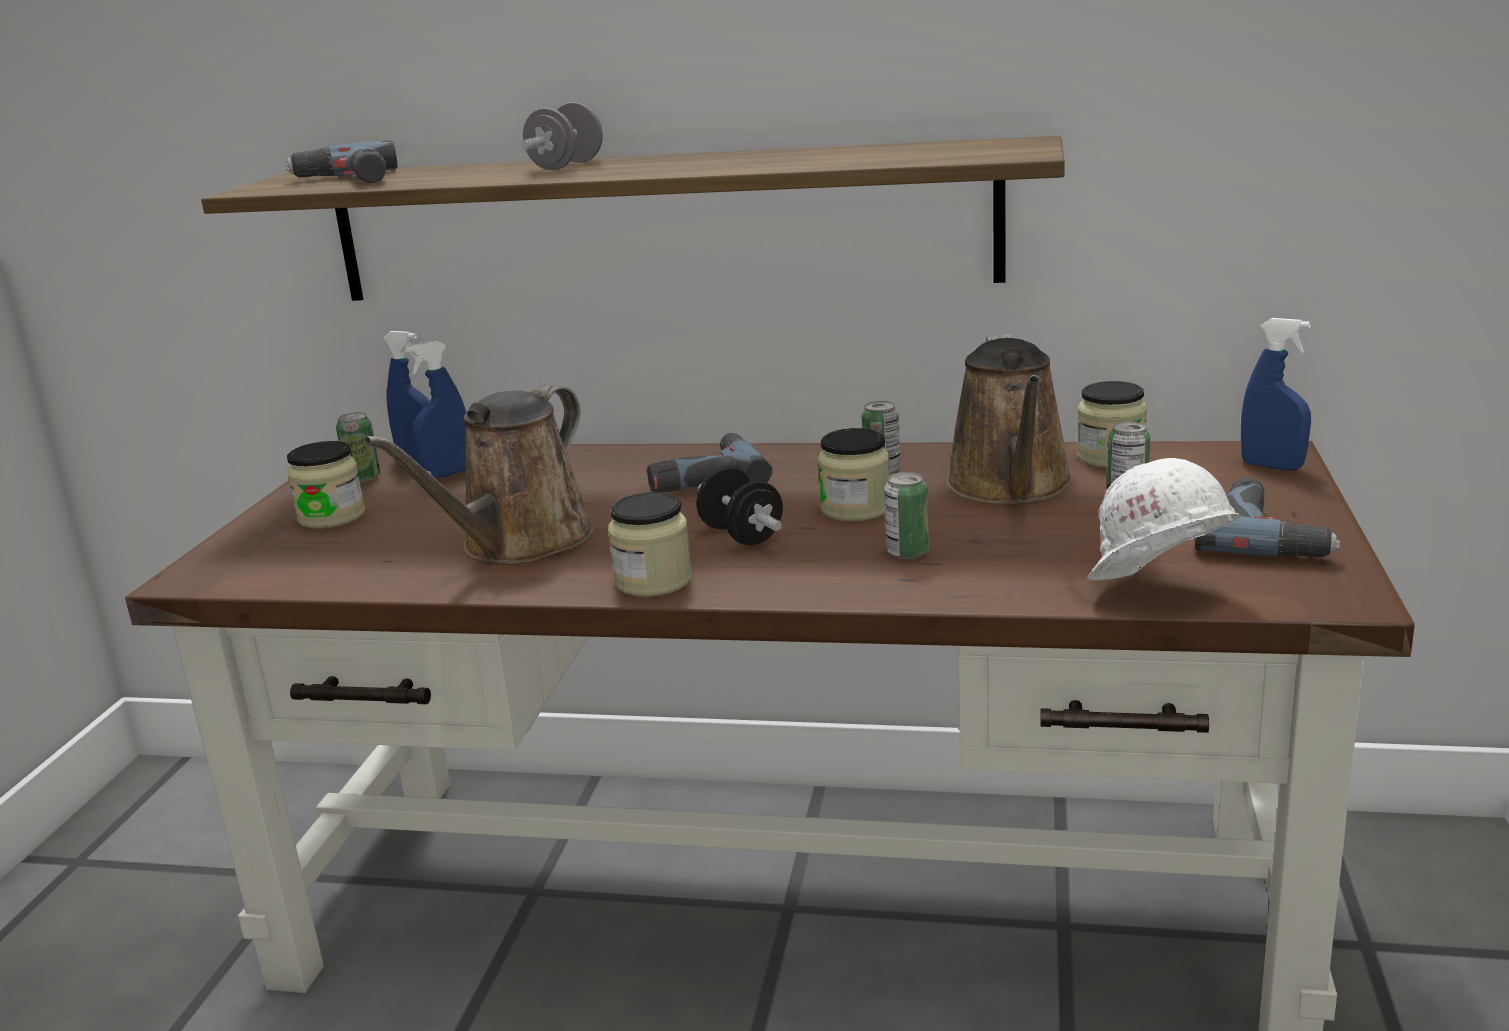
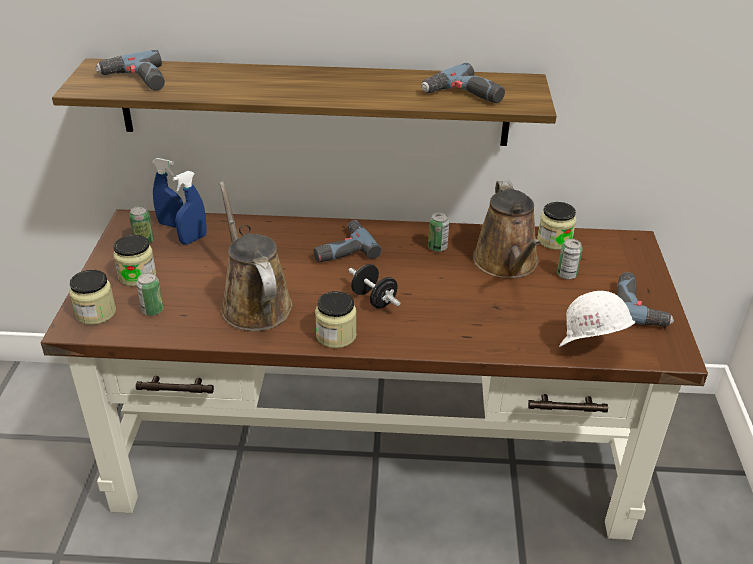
camera: 10 degrees left, 15 degrees up
(519, 544) = (254, 303): brown watering can -> brown watering can turned 135 degrees clockwise
(566, 166) = (268, 78): grey dumbbell -> none
(855, 509) = (429, 279): jar -> jar (96, 313)
(898, 156) = (463, 96): none -> power drill
(907, 553) = (463, 316): can -> can (153, 310)
(1272, 466) = (635, 252): blue spray bottle -> none

